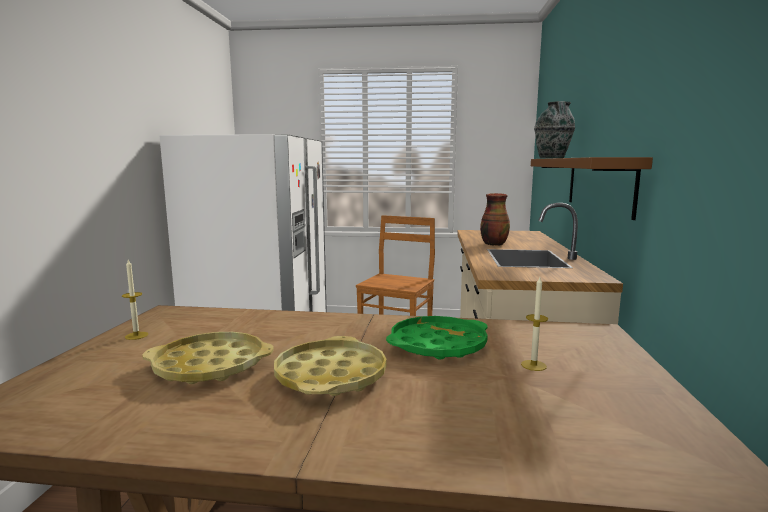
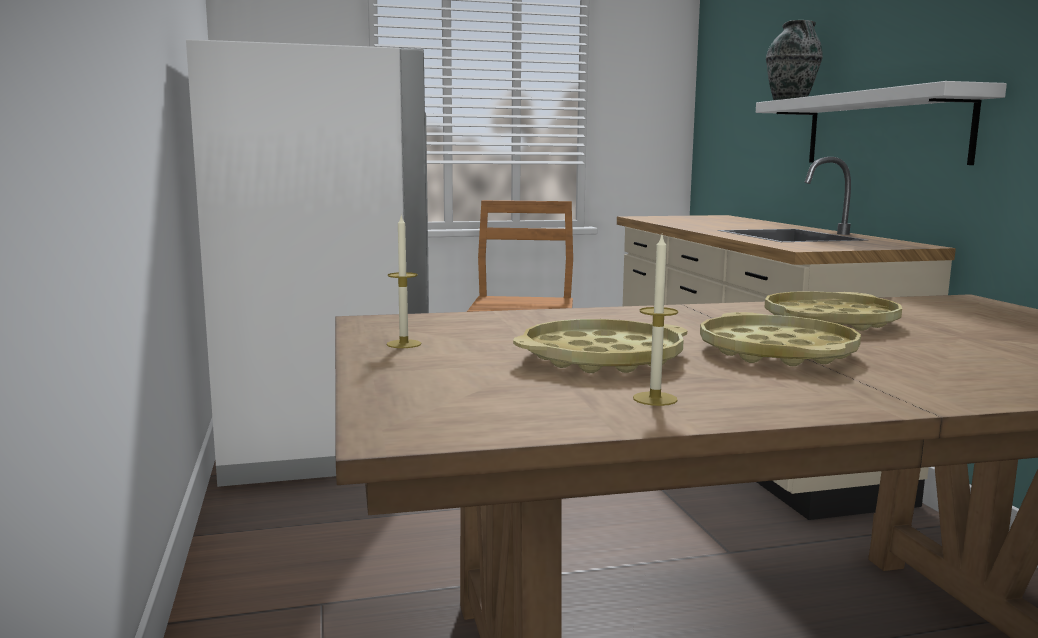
camera: 20 degrees left, 0 degrees up
(438, 345) = (830, 321): green tray -> yellow tray
(493, 244) = (711, 226): vase -> none
(533, 365) = (966, 327): candle -> candle (655, 399)
(599, 184) = (884, 129): brown shelf -> white shelf

